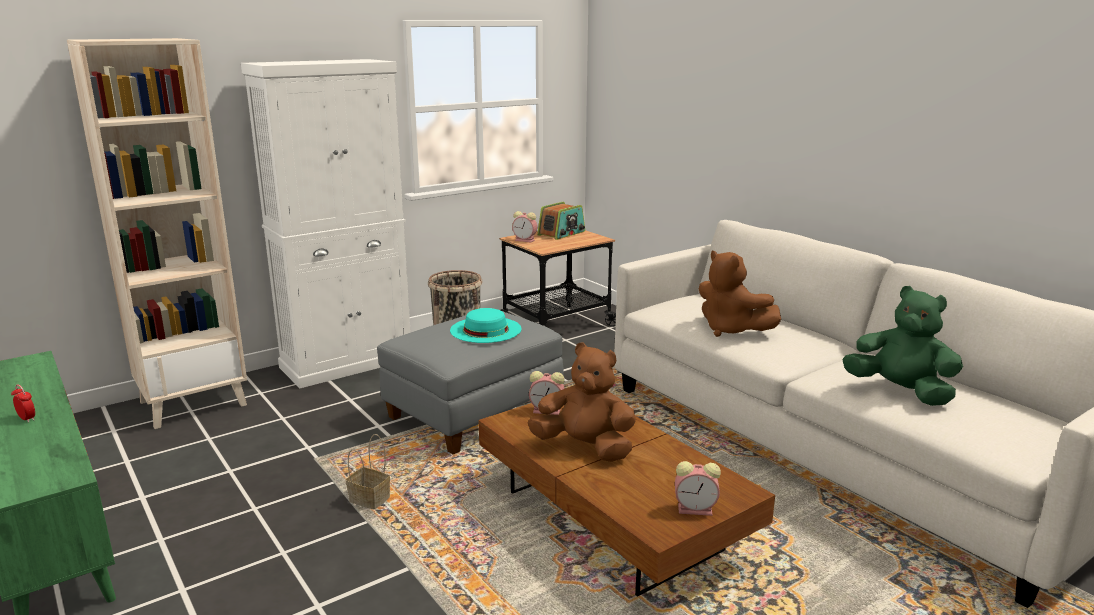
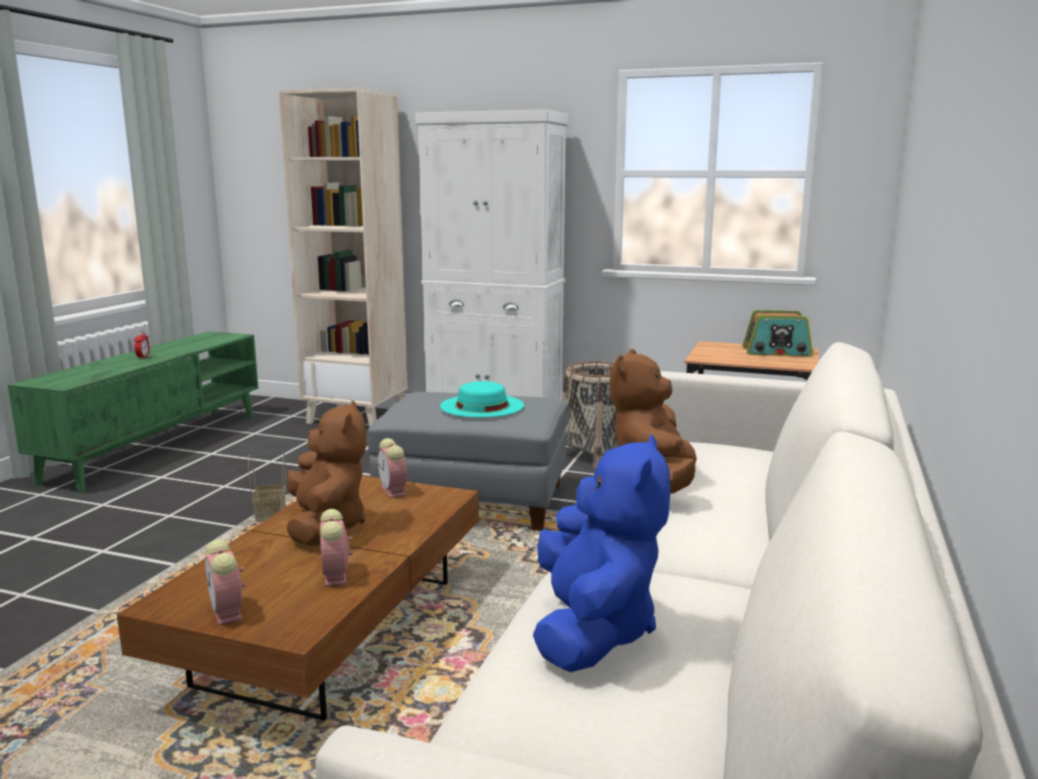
camera: 55 degrees right, 5 degrees down
(525, 240) = (714, 348): alarm clock -> alarm clock (336, 577)
(900, 391) = (592, 630): green plush toy -> blue plush toy

